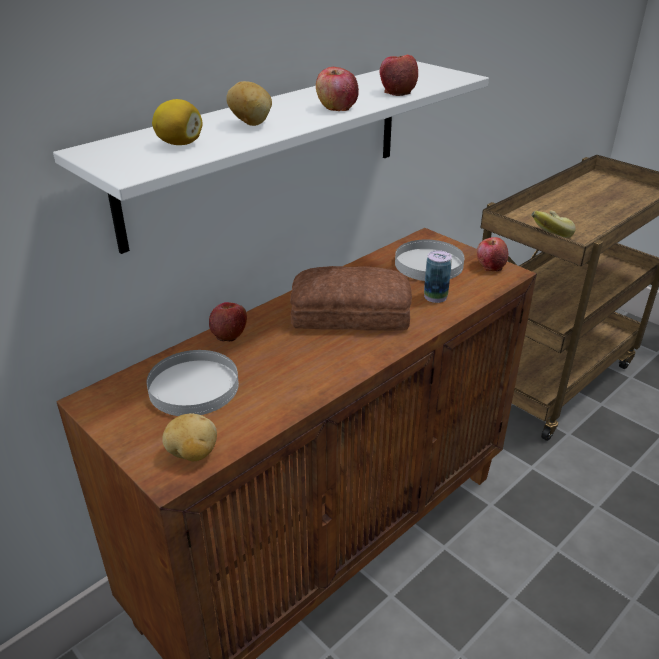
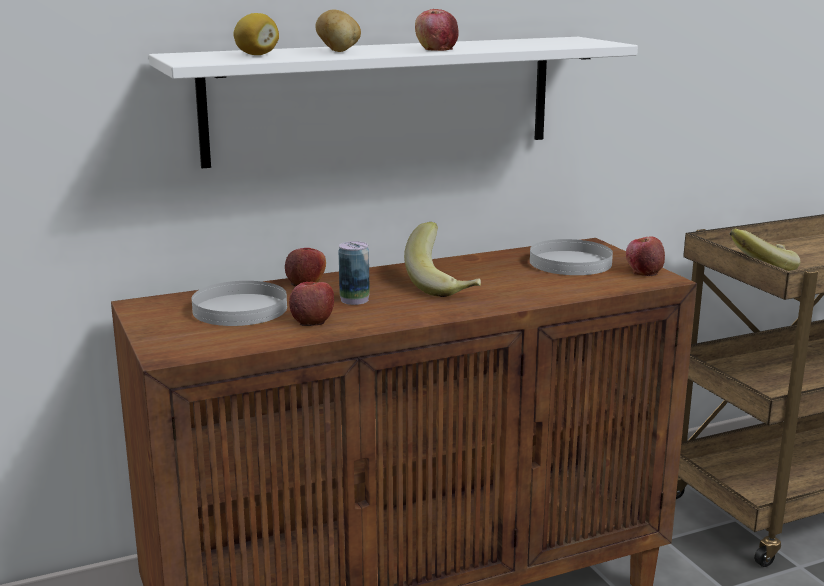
camera: 20 degrees right, 15 degrees down
(192, 454) = (200, 346): potato -> none
(351, 314) = (445, 285): bread -> banana
(397, 91) = (517, 46): apple -> apple (312, 320)
(435, 296) = (552, 285): can -> can (354, 300)

